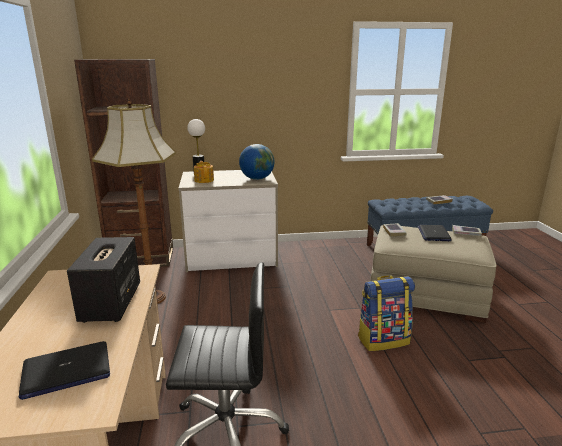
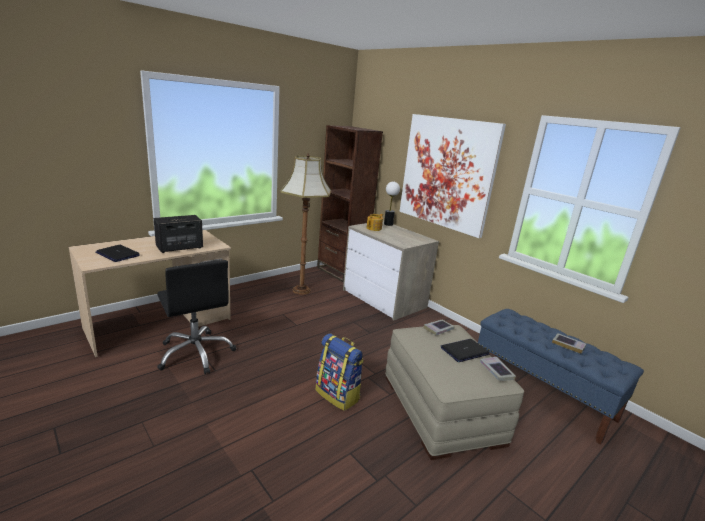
camera: 55 degrees right, 0 degrees up
(257, 179) = (404, 241): globe -> none
(263, 94) = (447, 173): none -> picture

